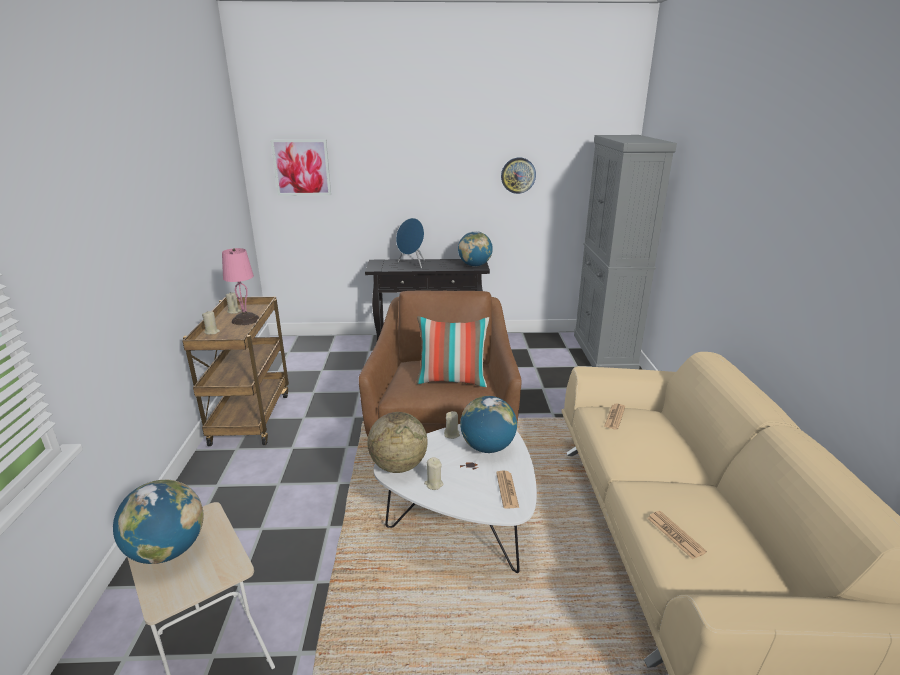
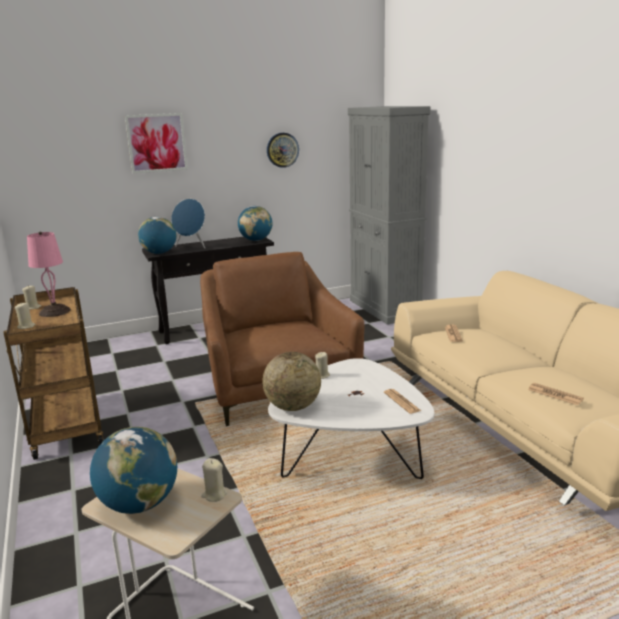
camera: 20 degrees left, 5 degrees down
(302, 167) = (59, 155): picture -> picture (156, 143)
(433, 484) = (336, 412): beige candle -> beige candle (214, 495)
(452, 380) = (292, 336): pillow -> none
(487, 447) = (361, 378): globe -> globe (159, 253)

